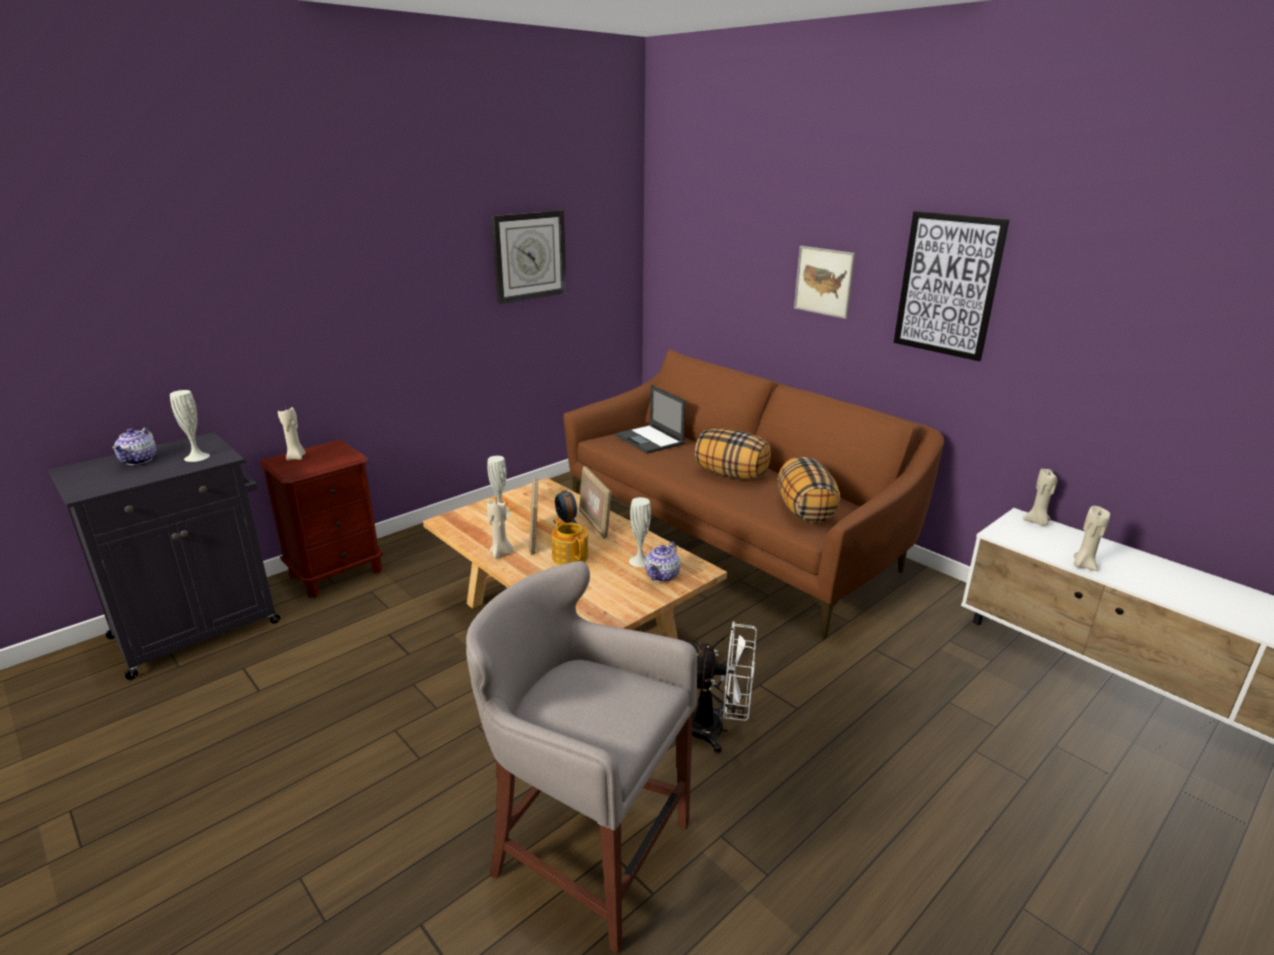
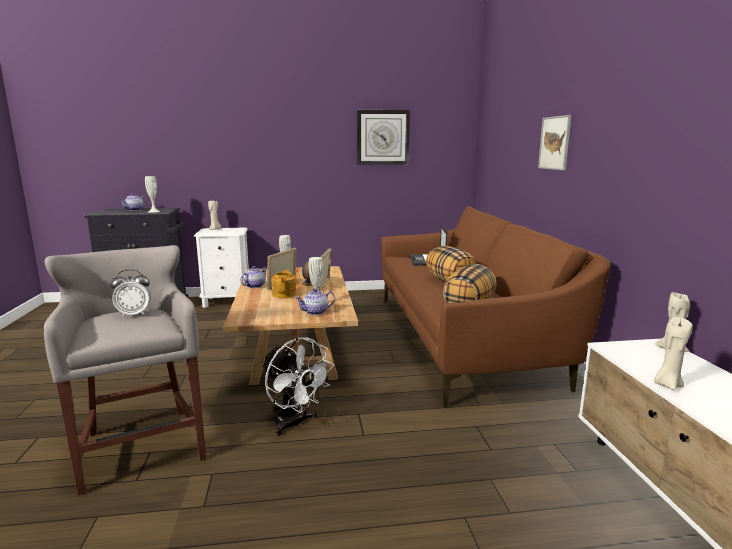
camera: 35 degrees right, 10 degrees down
(336, 573) = (227, 301): brown nightstand -> white nightstand
(501, 553) = (254, 286): beige candle -> teapot
(576, 684) = (134, 314): none -> alarm clock
(948, 285) = (623, 126): picture -> none

